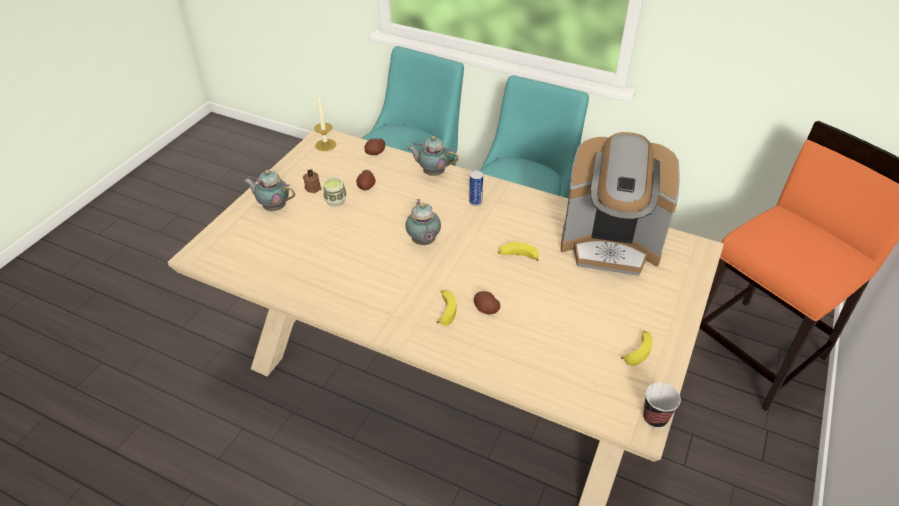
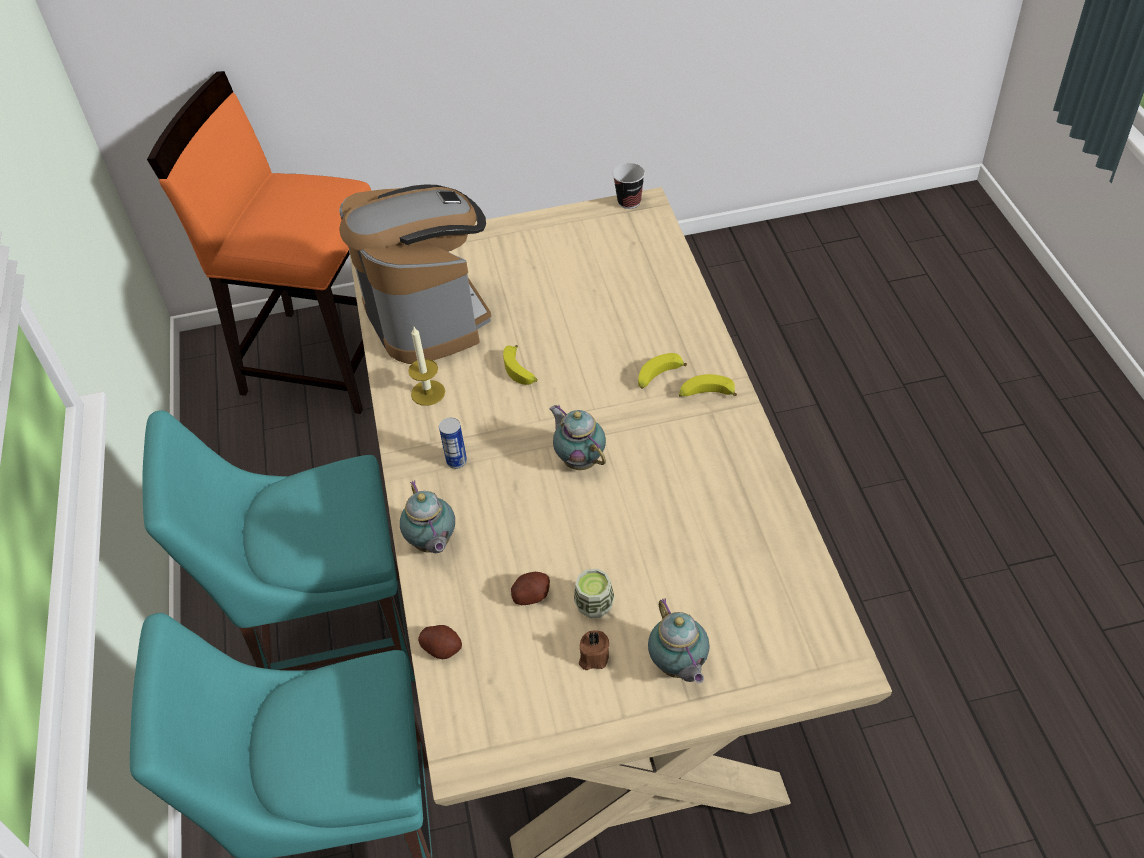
camera: 125 degrees left, 5 degrees up
(325, 145) = (479, 735): candle -> candle (428, 393)
(423, 242) = (579, 459): teapot -> teapot turned 75 degrees counterclockwise
(486, 309) = (624, 350): potato -> none
(637, 350) = (566, 238): banana -> banana (705, 394)

